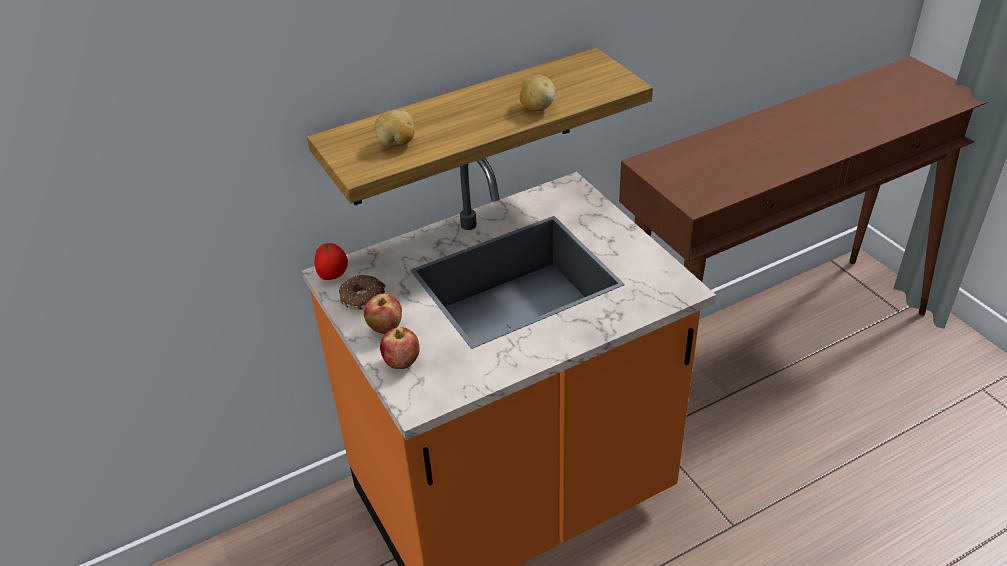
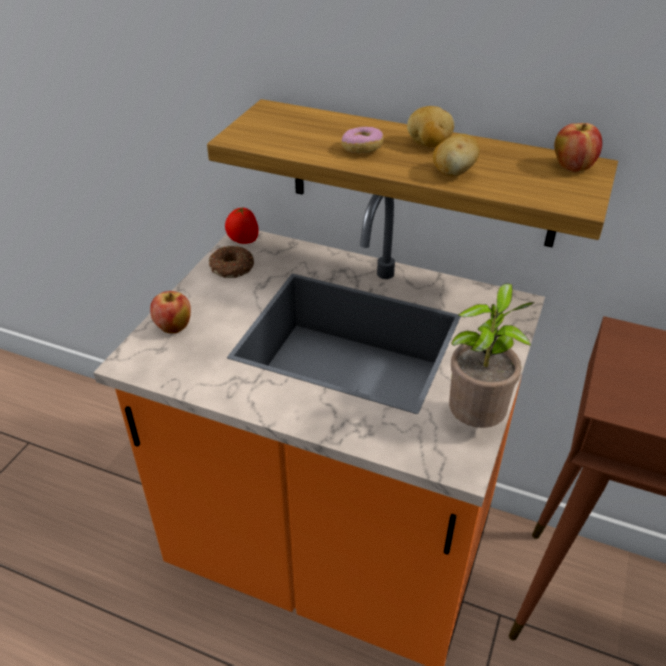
camera: 50 degrees right, 0 degrees up
(385, 328) = (207, 297): apple -> apple (572, 168)
(397, 143) = (298, 135): potato -> potato (428, 145)
(456, 126) = (362, 149): none -> donut
(655, 263) = (476, 421): none -> potted plant

